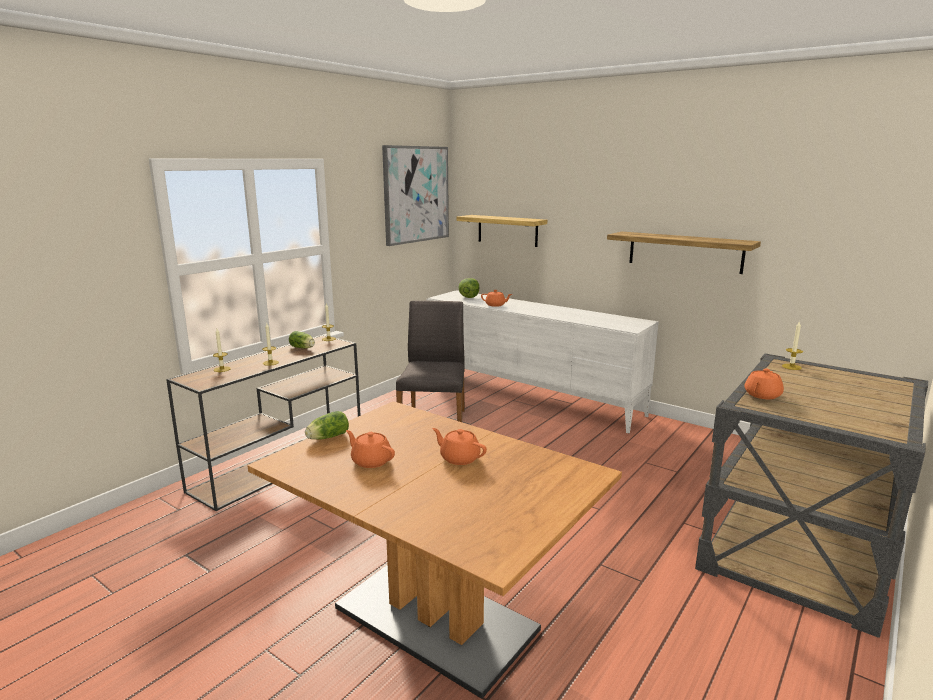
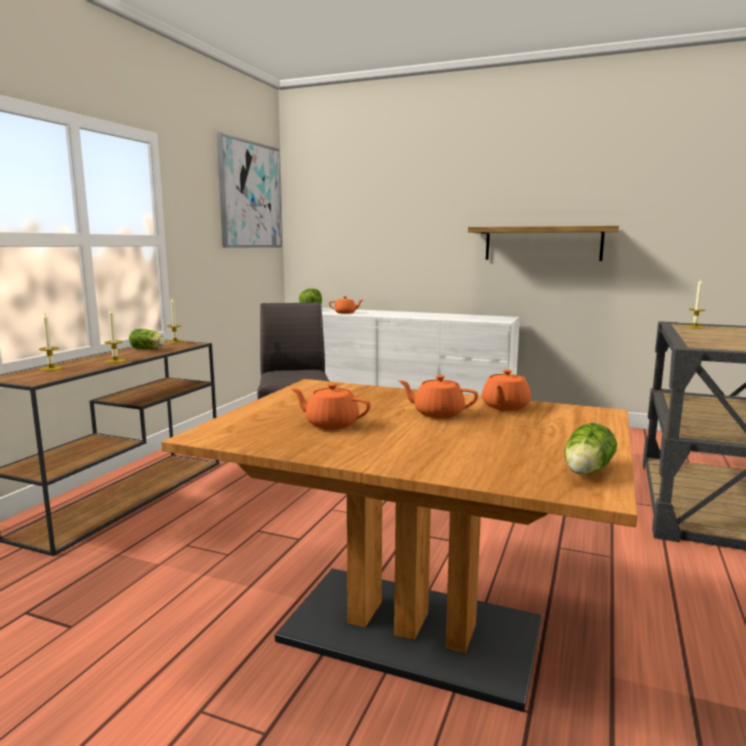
camera: 15 degrees left, 5 degrees down
(326, 437) = (251, 410): lettuce -> lettuce (586, 471)
(507, 230) = (349, 236): shelf -> none
(762, 395) = (702, 341): orange teapot -> orange teapot (504, 407)

